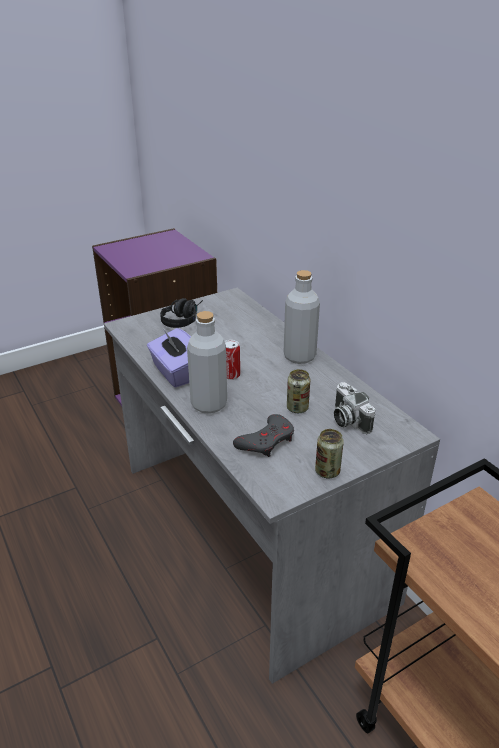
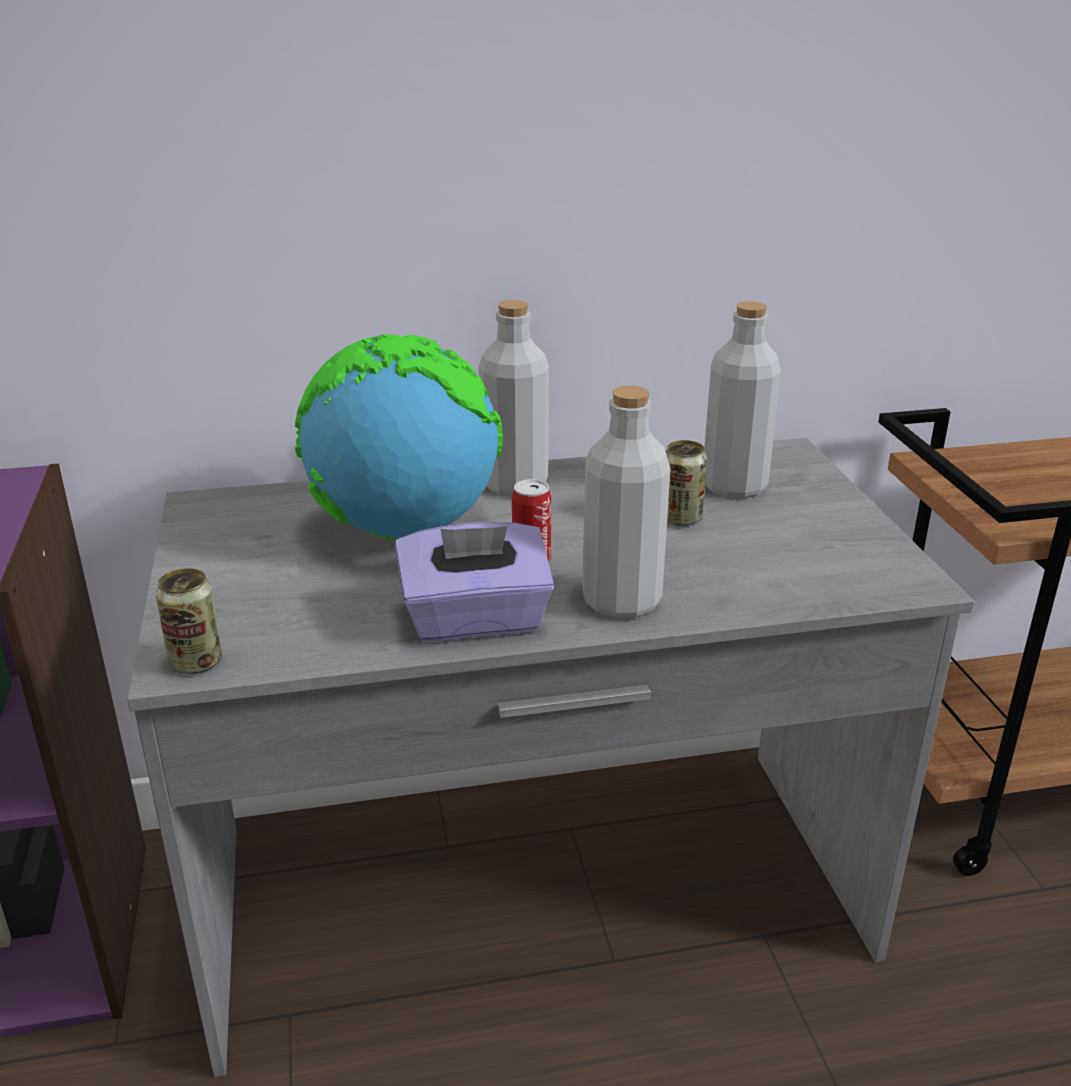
camera: 70 degrees left, 5 degrees down
(183, 319) = (241, 577): black headphones -> none
(239, 340) = (403, 529): none -> globe
(266, 440) = (766, 564): grey game controller -> none
(327, 471) = (865, 530): can -> can (196, 662)
(347, 420) = (734, 486): camera -> grey bottle

